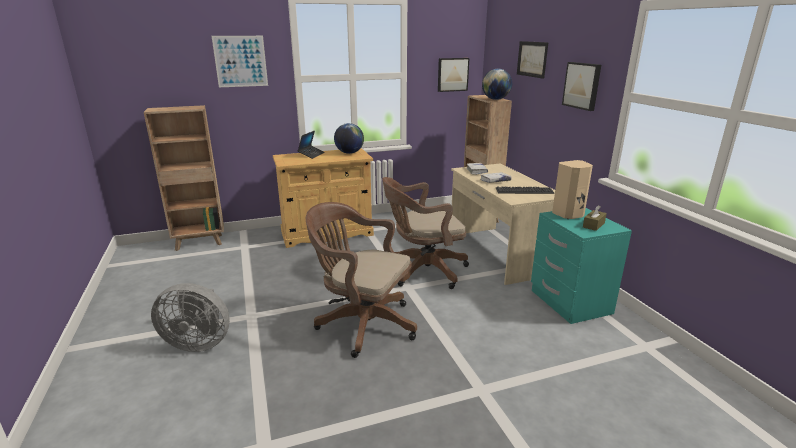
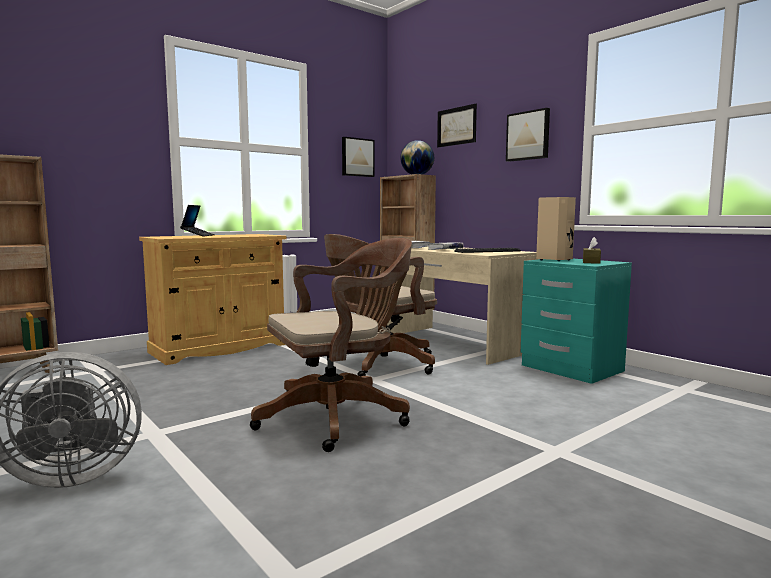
camera: 20 degrees left, 15 degrees down
(240, 61) = (94, 107): picture -> none
(349, 153) = (249, 234): globe -> none
(362, 323) = (339, 417): brown office chair -> brown office chair turned 150 degrees clockwise

